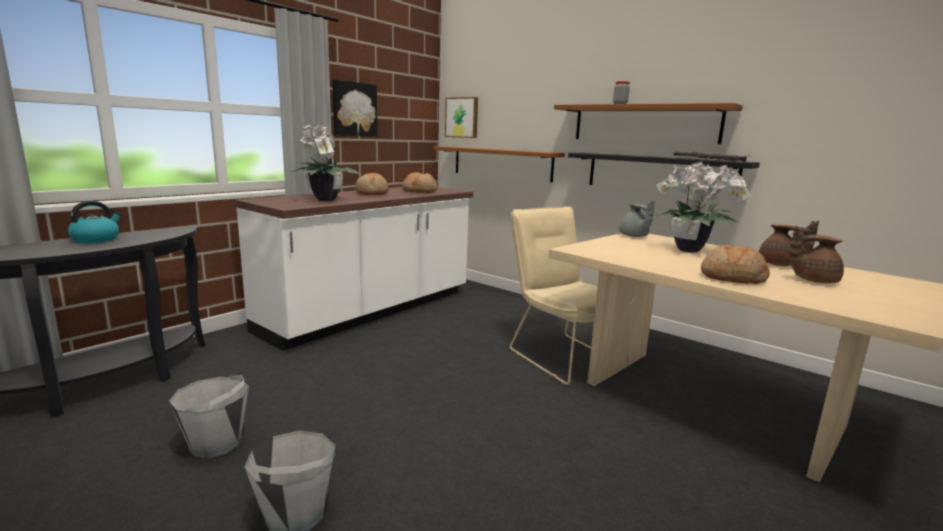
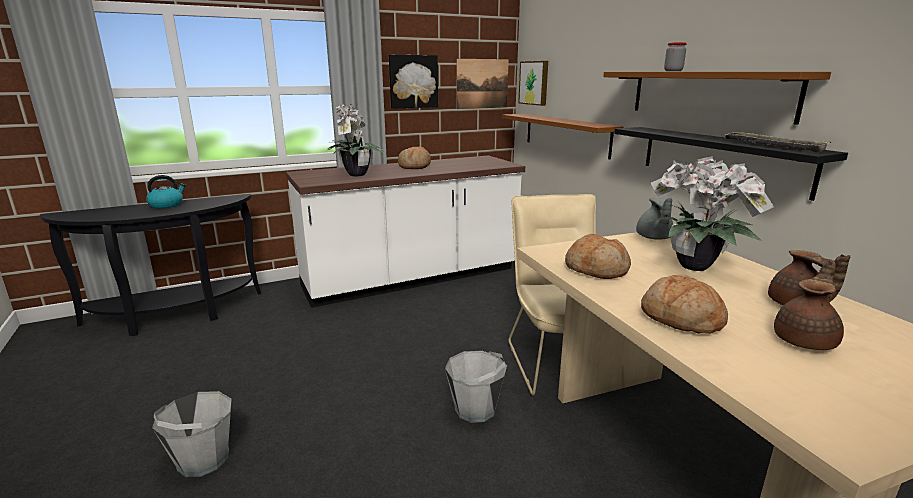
camera: 25 degrees right, 5 degrees up
(216, 443) = (202, 382): grey bucket -> grey bucket (475, 409)
(412, 116) = (482, 84): none -> picture
(420, 191) = (467, 164): bread -> bread (597, 269)
(812, 280) = (806, 340): brown teapot -> brown teapot turned 105 degrees clockwise

